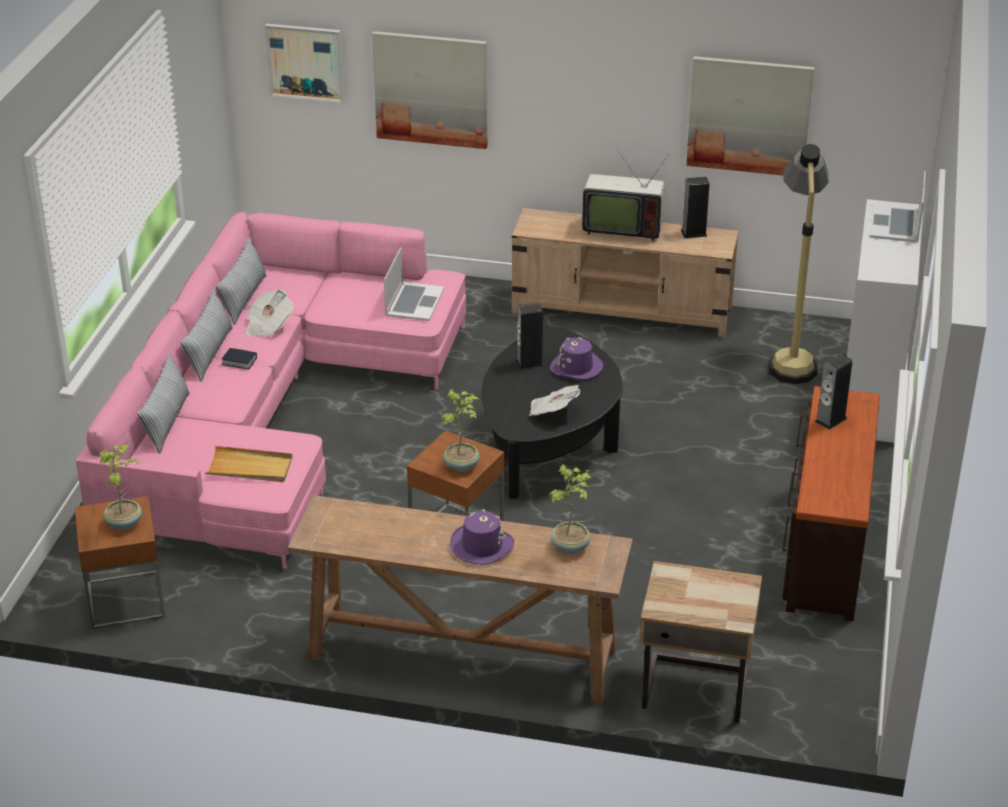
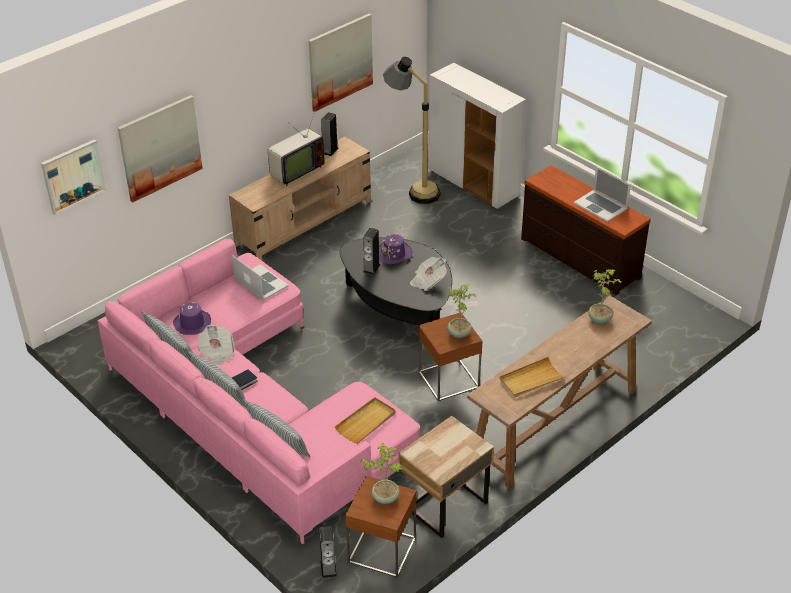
camera: 55 degrees left, 5 degrees up
(389, 533) = (531, 379): none -> beige tray
(481, 546) = (572, 350): purple hat -> purple hat (192, 323)
(694, 687) = (648, 353): beige nightstand -> beige nightstand (444, 505)
(830, 420) = (559, 189): speaker -> speaker (328, 568)
(895, 224) = (463, 78): laptop -> laptop (600, 206)

